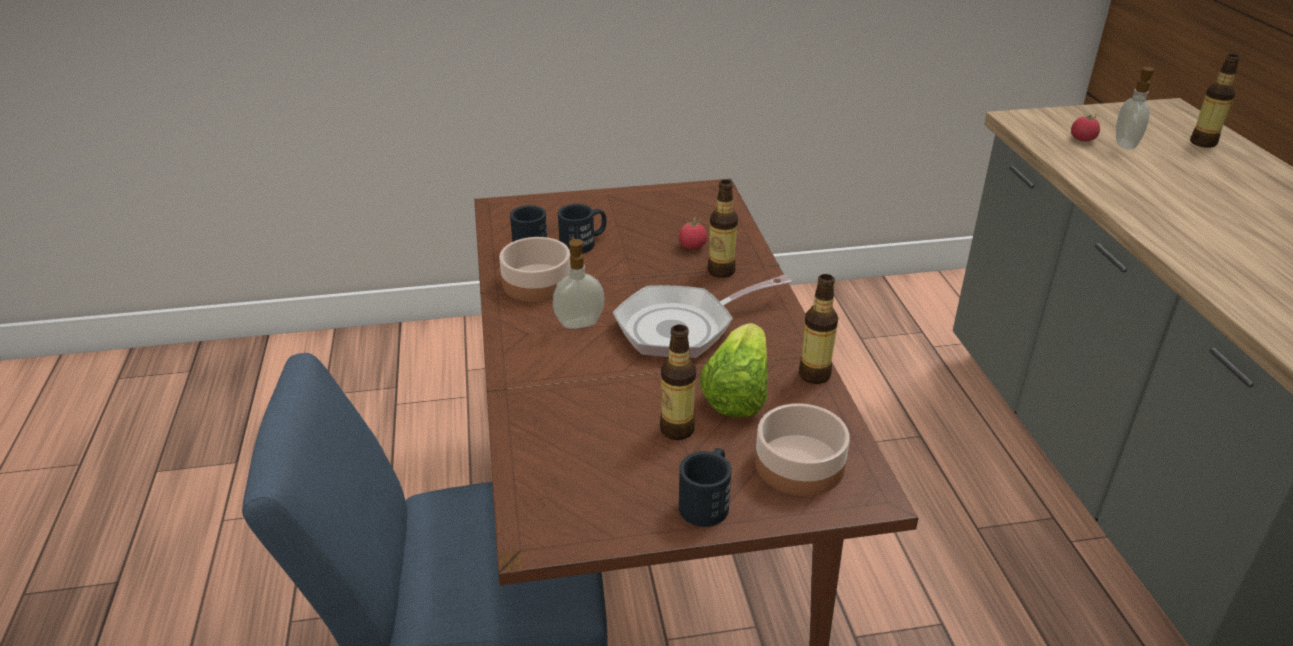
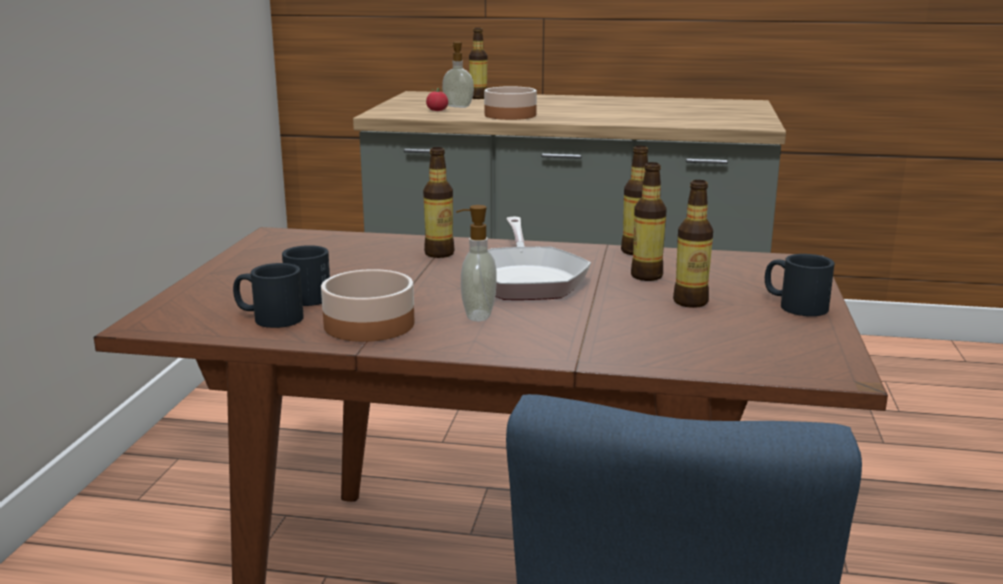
camera: 70 degrees left, 15 degrees down
(692, 246) = (379, 256): tomato -> none
(737, 393) = (646, 276): lettuce -> bottle
(798, 464) = (754, 273): bowl -> bowl (510, 115)

